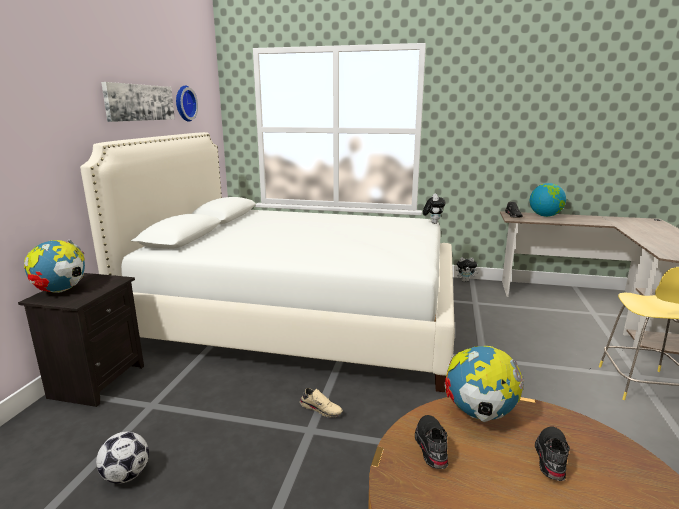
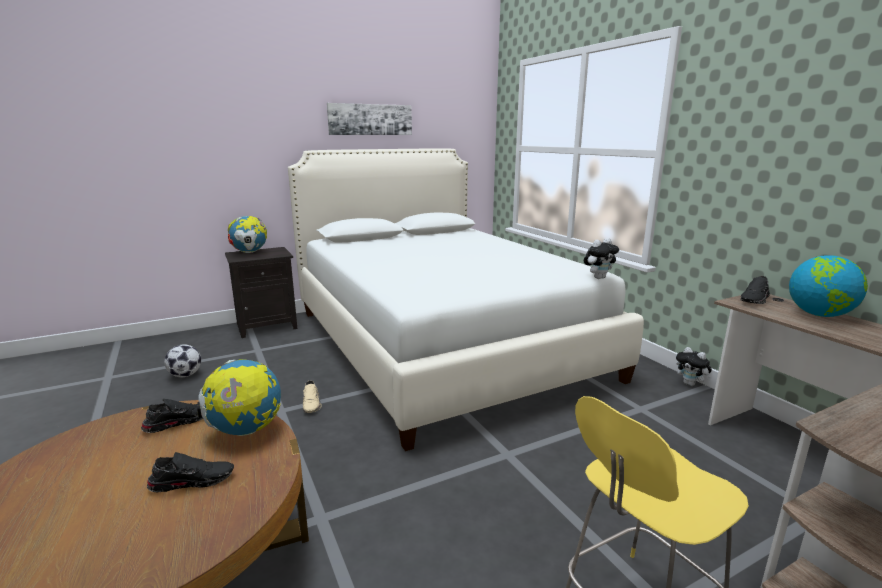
camera: 50 degrees right, 0 degrees up
(184, 103) = (432, 120): wall clock -> none

